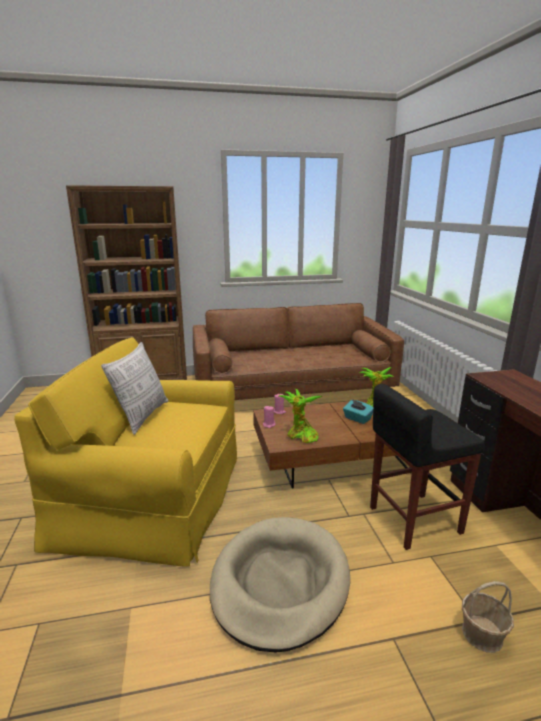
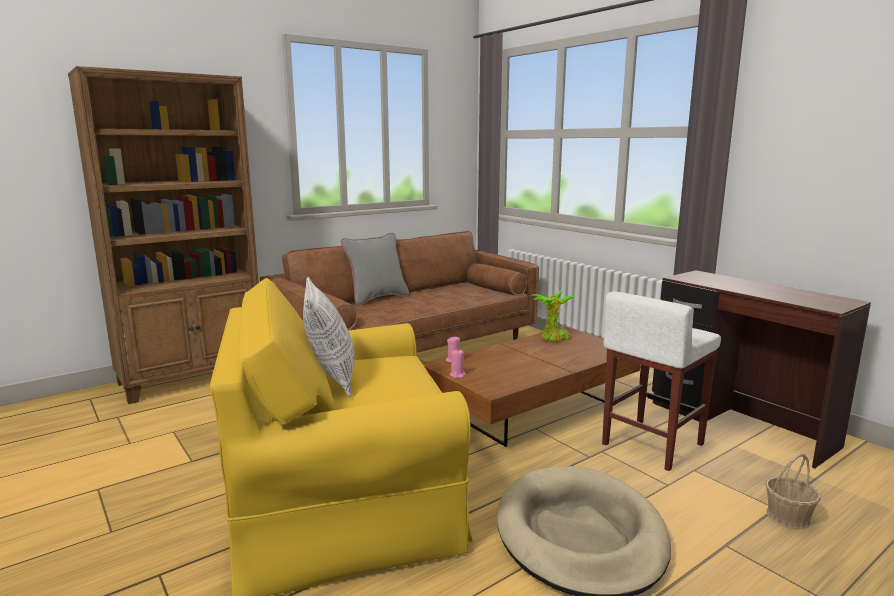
camera: 25 degrees left, 5 degrees down
(271, 349) = (377, 298): none -> grey pillow
(300, 436) = (506, 379): potted plant -> none
(357, 419) = (546, 353): turquoise tissue box -> none
(413, 520) = (651, 444): black stool -> white stool

